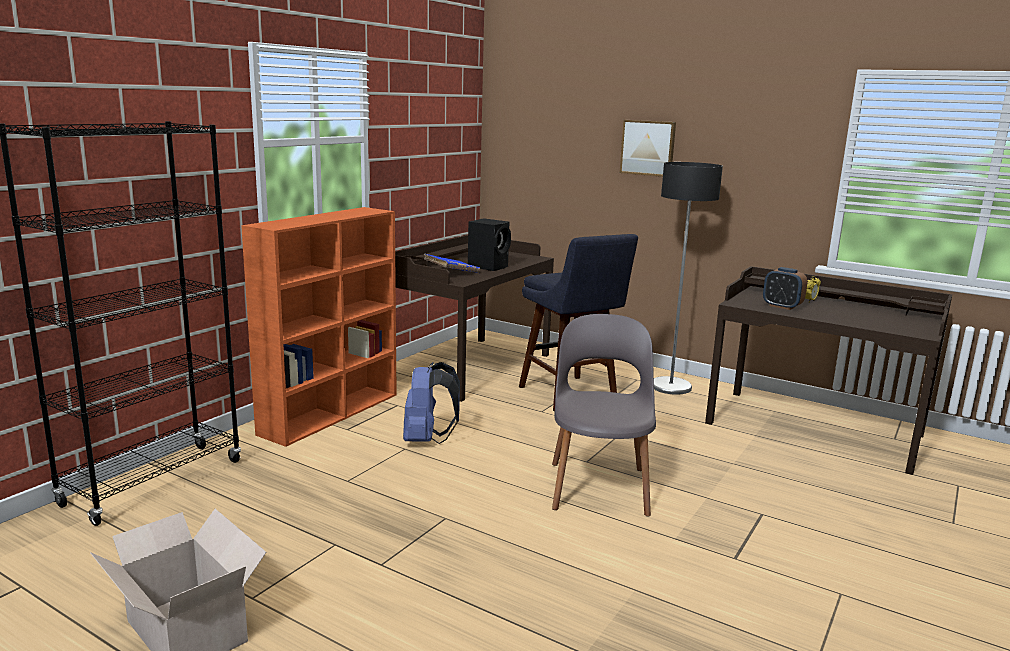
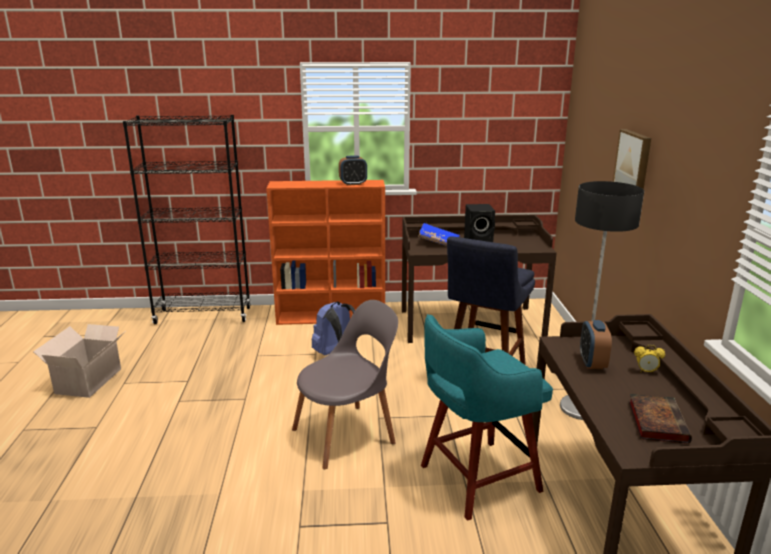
camera: 55 degrees right, 5 degrees up
(353, 213) = (353, 184): none -> alarm clock
(731, 457) = (476, 479): none -> turquoise stool
(882, 318) = (656, 421): none -> book

